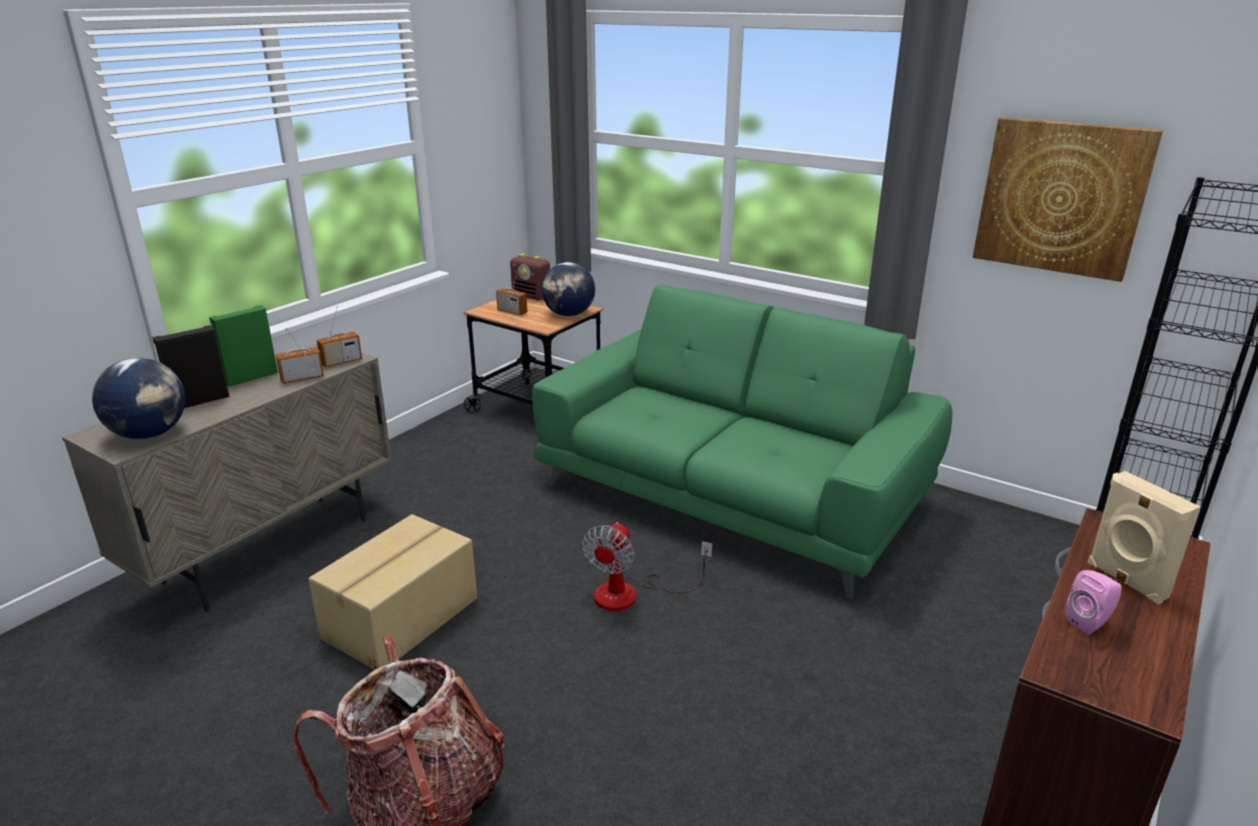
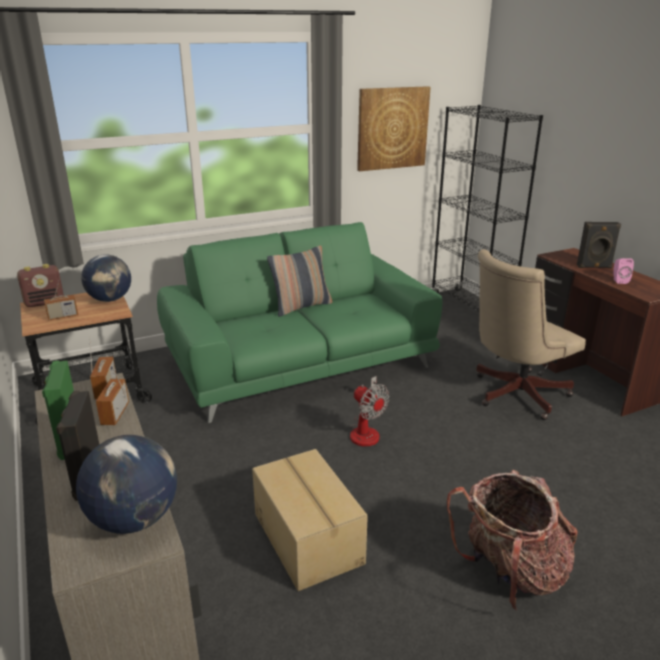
camera: 60 degrees left, 0 degrees up
(740, 415) = (301, 306): none -> pillow
(876, 714) = (514, 395): none -> beige office chair
(1125, 581) = (594, 267): beige speaker -> black speaker

